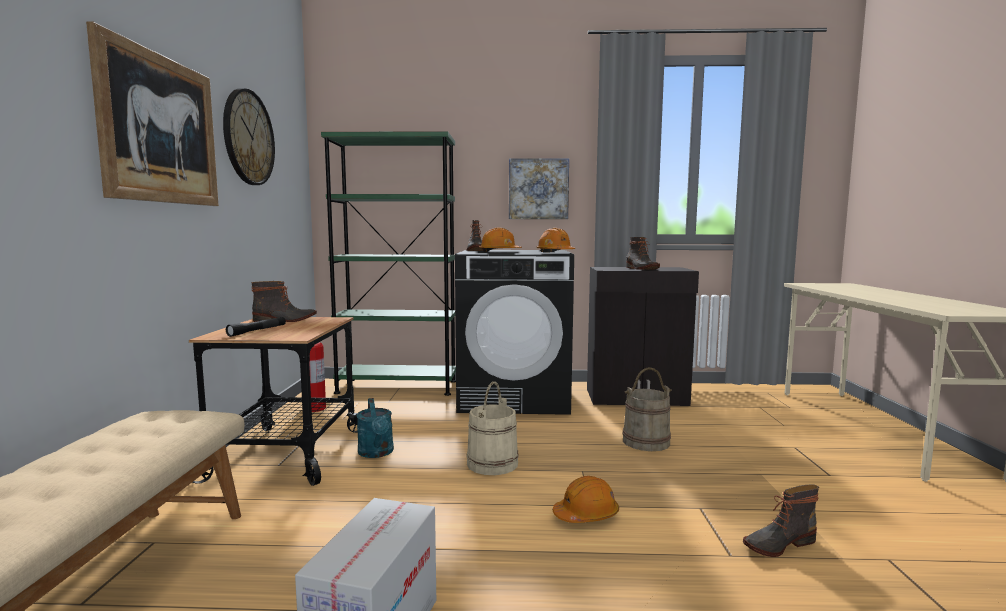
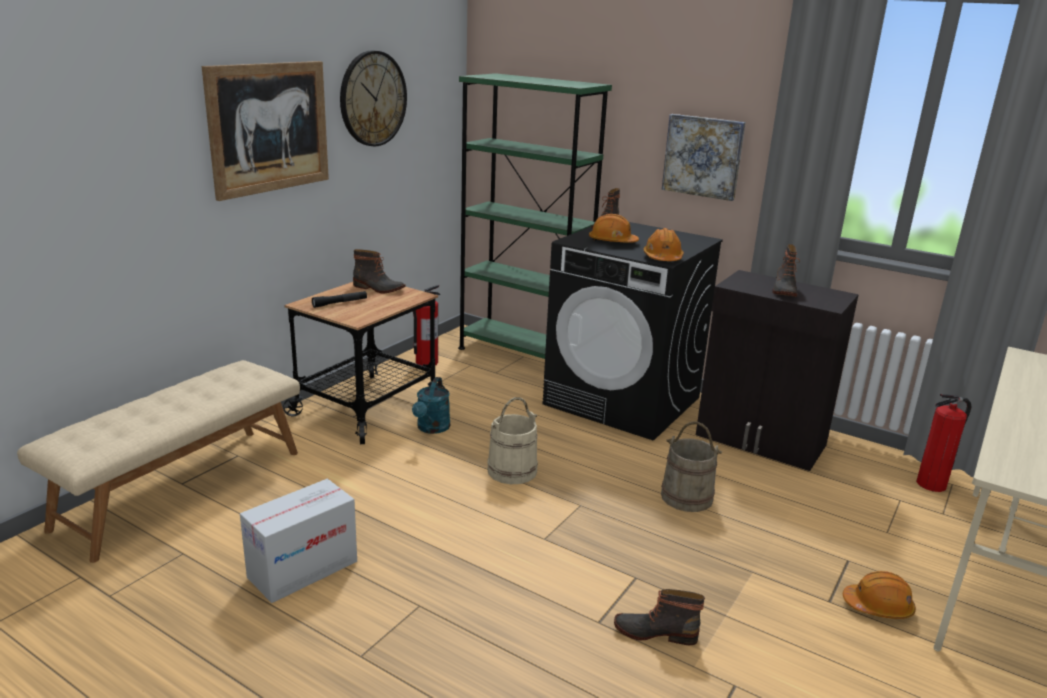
camera: 30 degrees right, 15 degrees up
(586, 515) = (530, 545): orange hard hat -> orange hard hat (878, 607)
(759, 395) = (932, 484): none -> fire extinguisher

